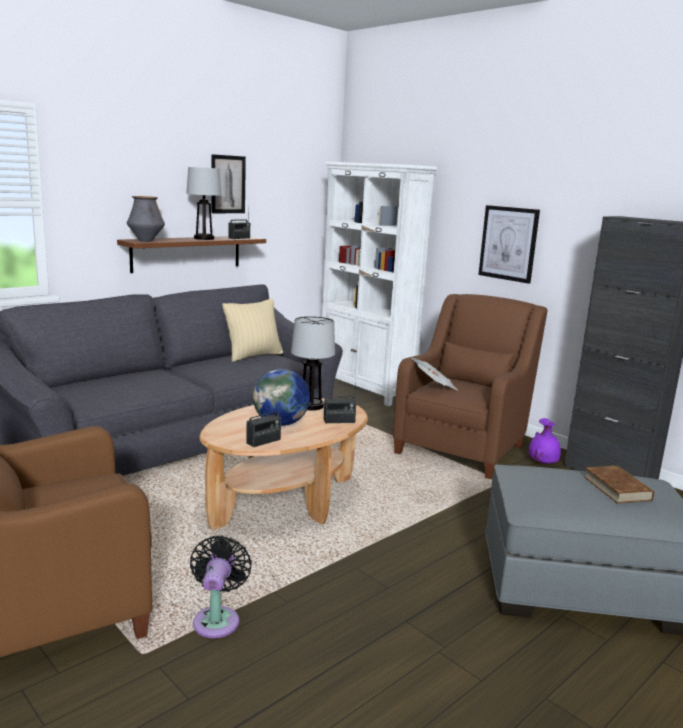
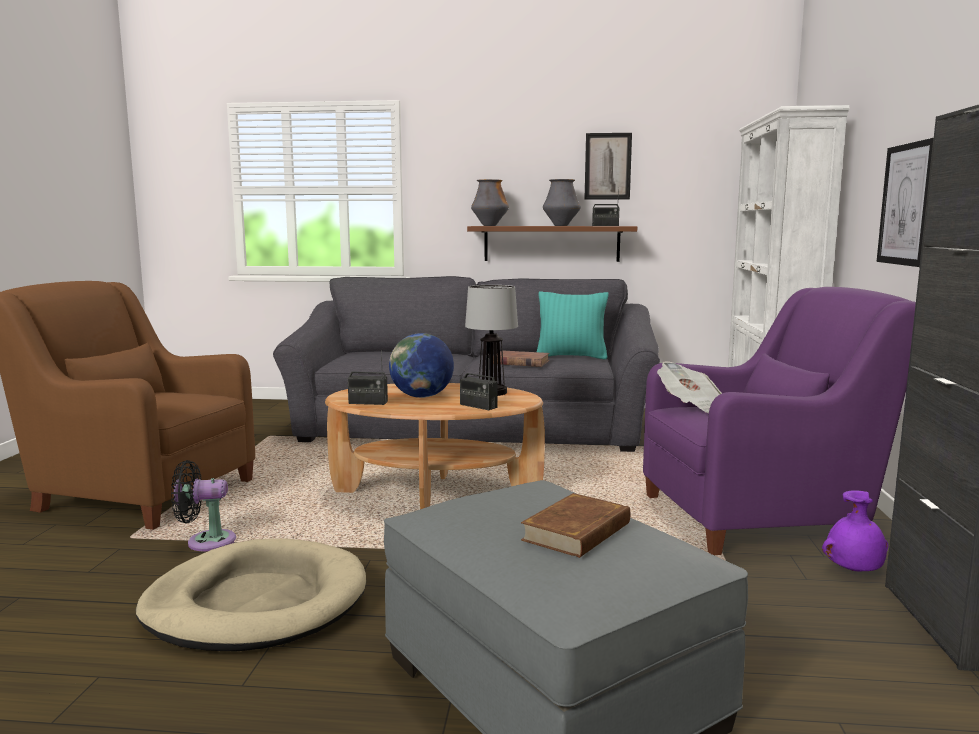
camera: 50 degrees right, 5 degrees down
(203, 238) = (561, 225): table lamp -> vase
(217, 619) = (206, 541): black fan -> black fan turned 150 degrees counterclockwise
(239, 370) = (520, 362): none -> brown book
(253, 356) = (571, 356): beige pillow -> turquoise pillow
(367, 634) = (256, 603): none -> beige dog bed
(463, 447) = (760, 517): brown armchair -> purple armchair

